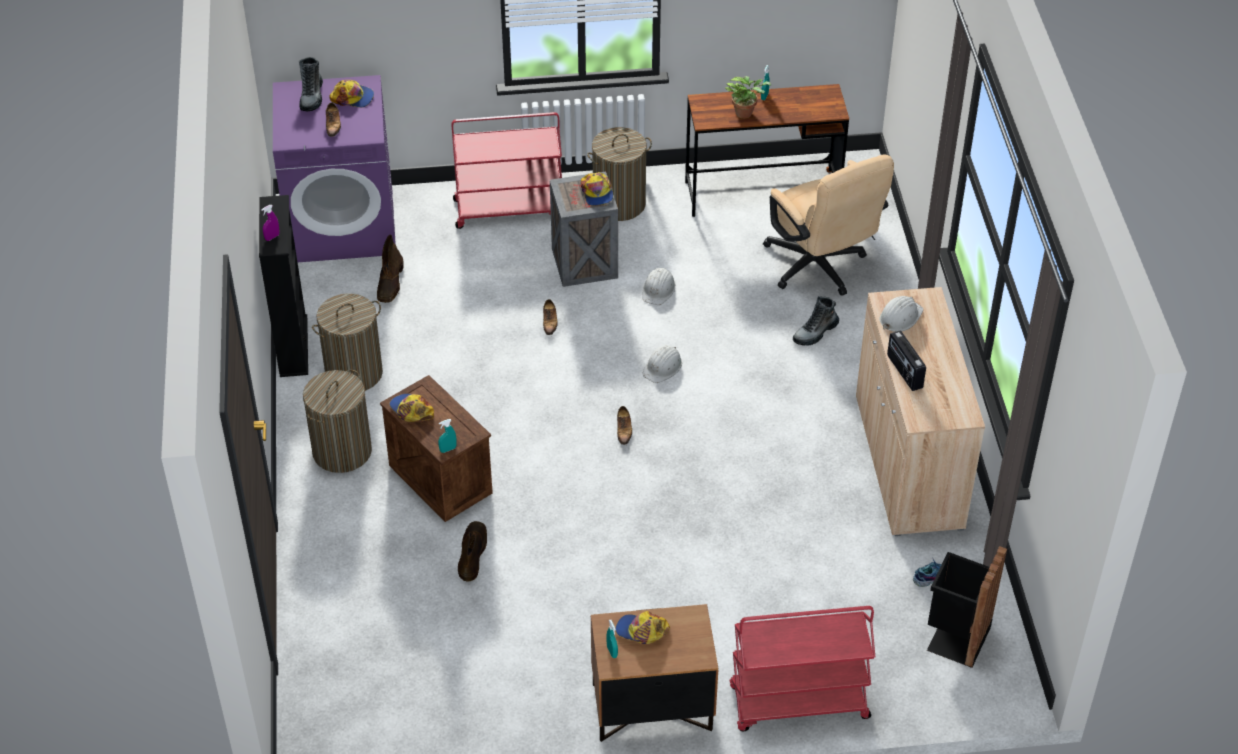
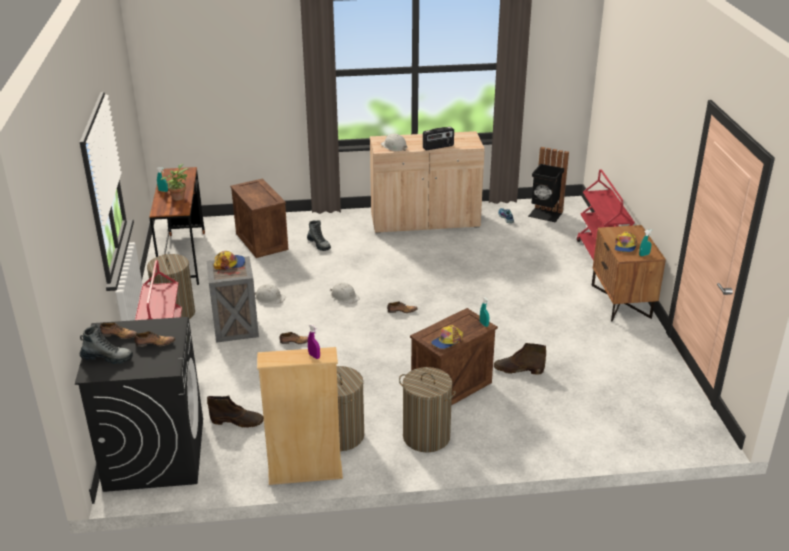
camera: 90 degrees left, 15 degrees down
(293, 346) = (305, 473): black bookcase -> beige bookcase
(343, 225) = (154, 453): purple washing machine -> black washing machine
(352, 97) = (119, 335): cap -> shoe
(819, 269) = (262, 241): beige office chair -> crate

